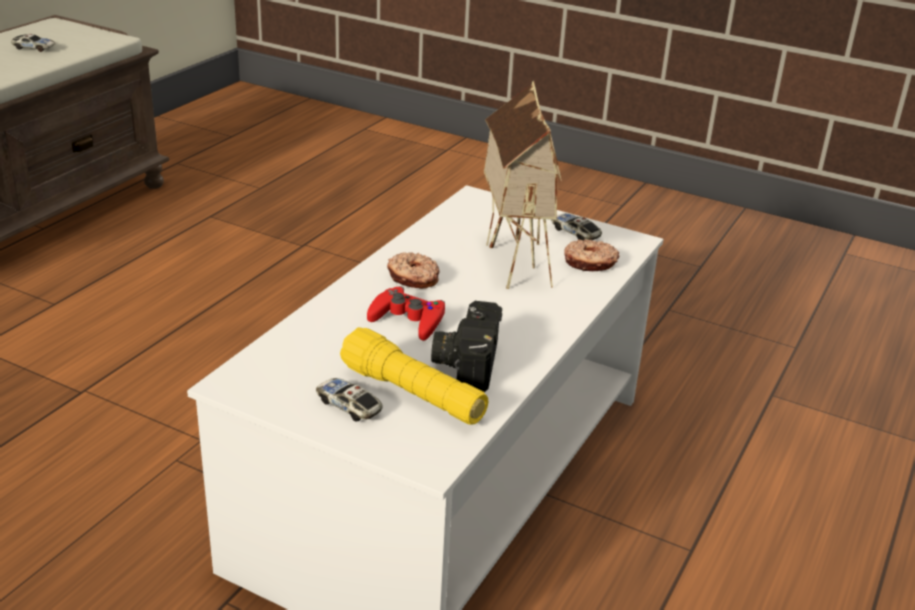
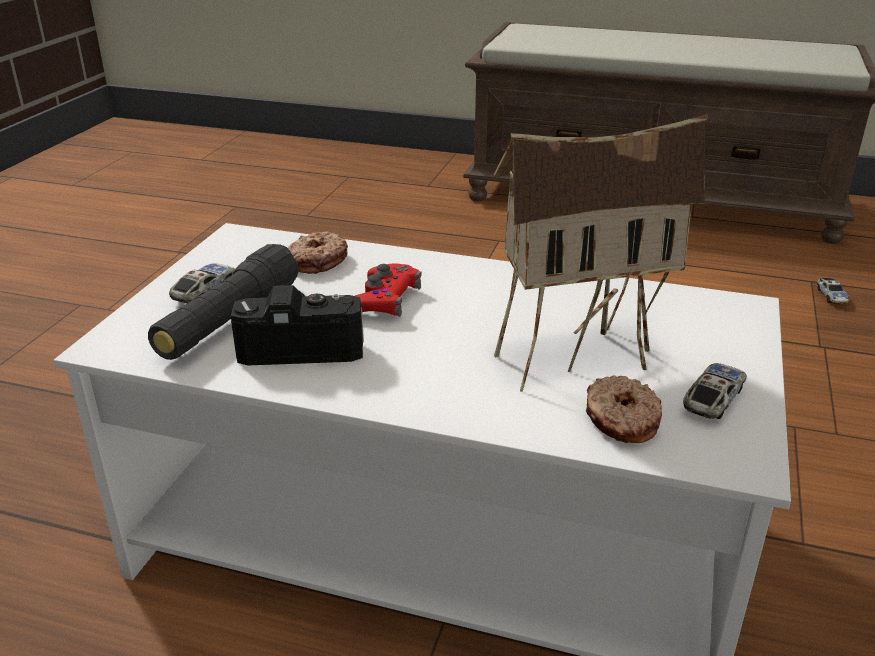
camera: 80 degrees right, 0 degrees up
(34, 48) = (767, 53): toy car -> toy car (831, 296)
(413, 278) = (480, 292): donut -> donut (316, 261)
(413, 394) = (229, 321): yellow flashlight -> black flashlight

